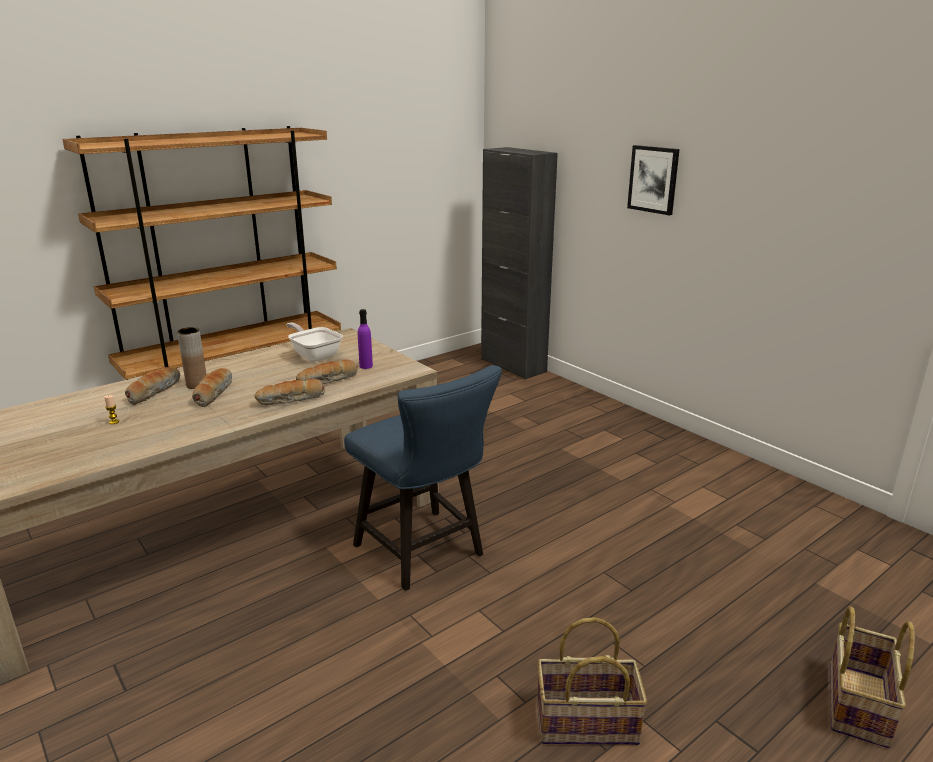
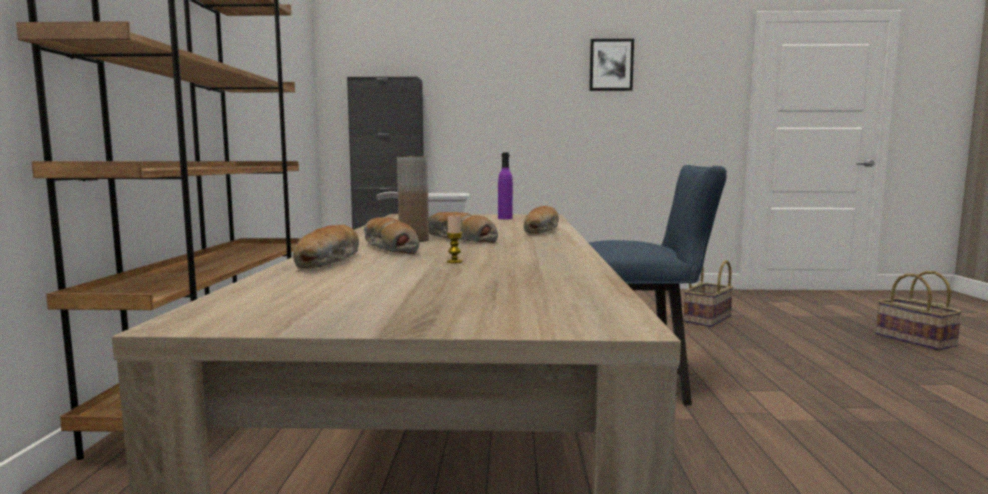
camera: 50 degrees left, 15 degrees down
(328, 381) = (516, 224): bread -> bread (330, 261)
(586, 724) = (915, 398): basket -> basket (708, 319)
(653, 179) = (527, 93): picture -> picture (611, 65)

